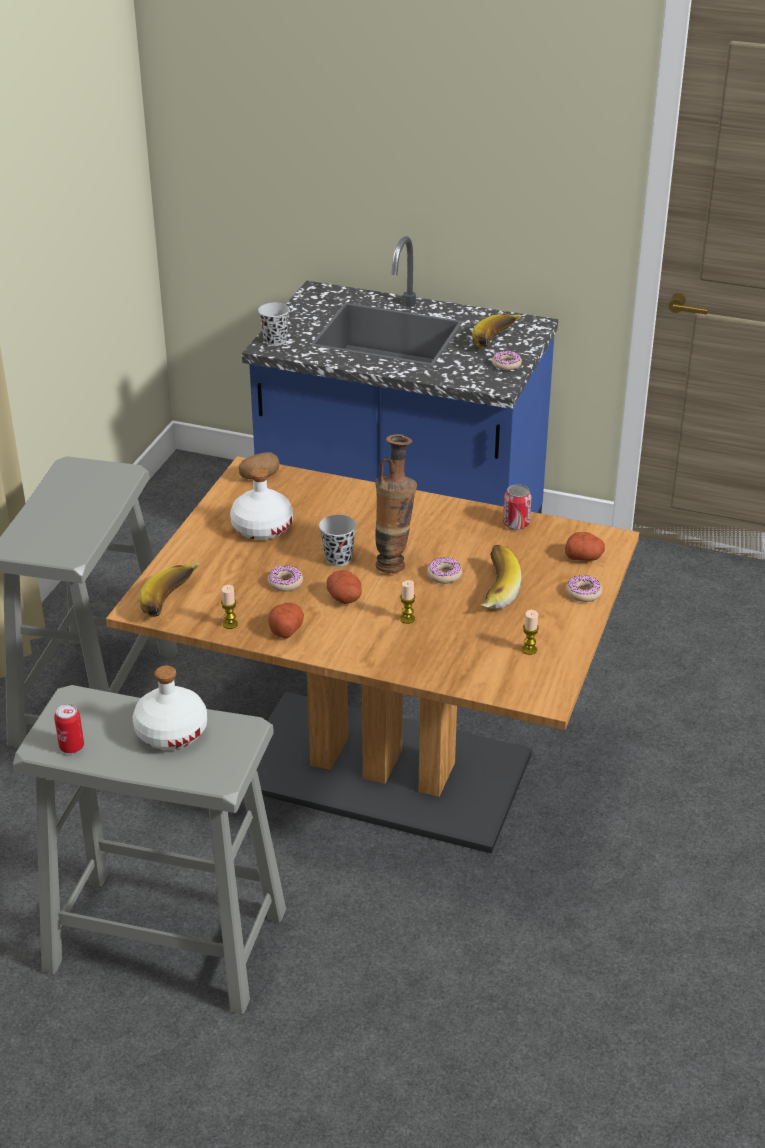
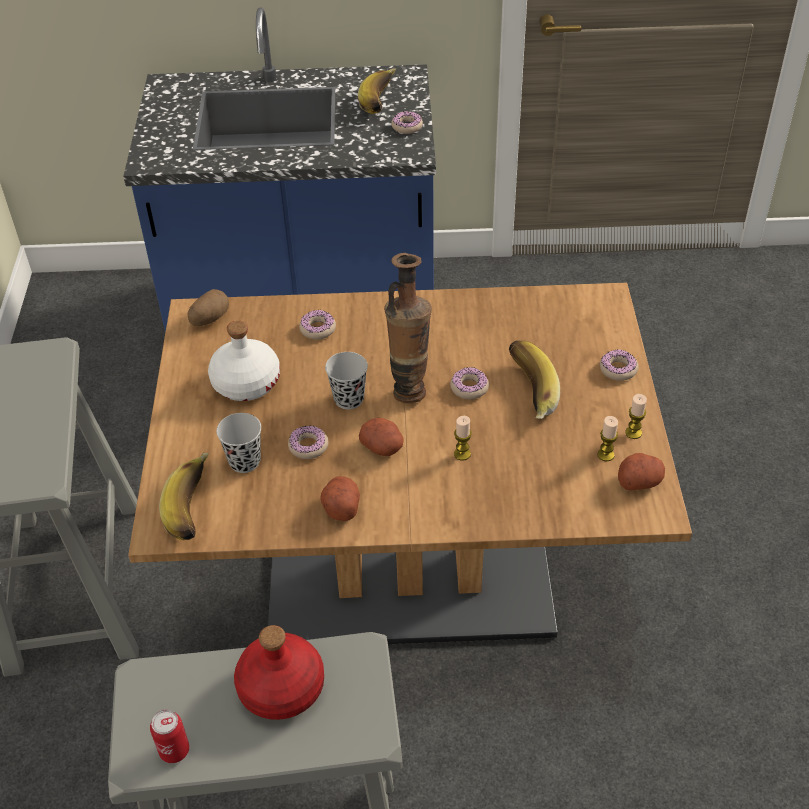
camera: 20 degrees left, 10 degrees up
(171, 731) = (280, 687): white bottle -> red bottle
(230, 624) = (276, 519): candle -> candle (633, 433)
(275, 341) = (152, 153): black cup -> black cup (244, 461)
(343, 504) = (318, 329): none -> donut
(516, 524) = (505, 305): can -> none
(584, 557) = (593, 326): potato -> potato (639, 481)

